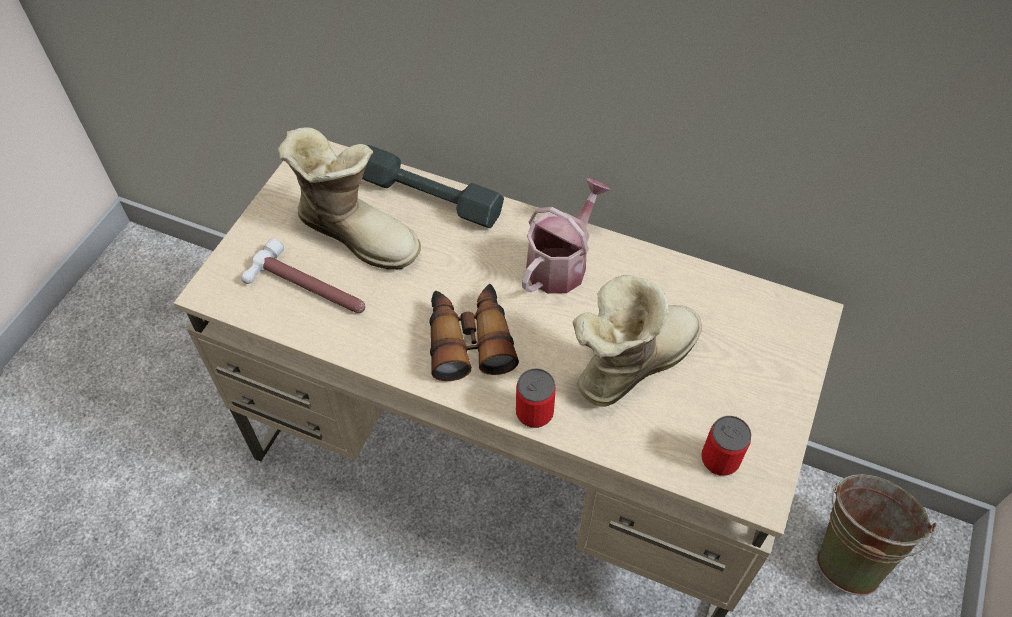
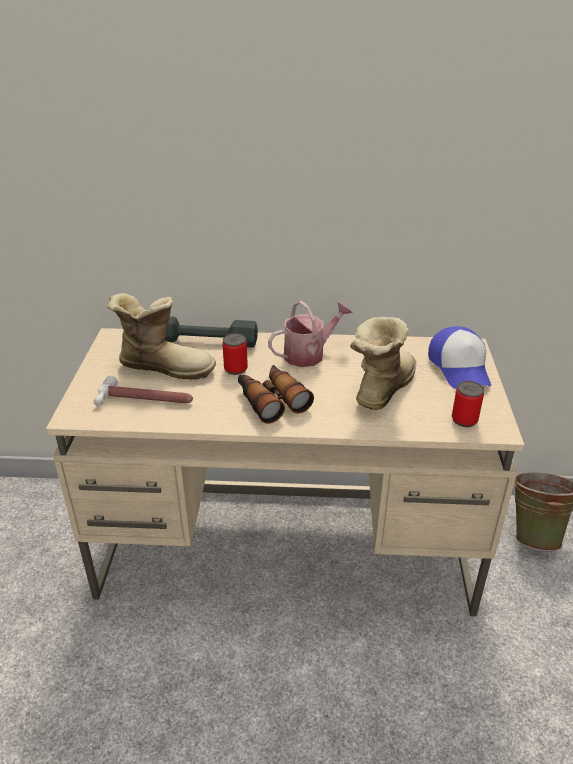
camera: 20 degrees left, 20 degrees down
(534, 413) = (336, 425): can -> can (235, 369)
(561, 263) = (309, 354): watering can -> watering can turned 45 degrees clockwise
(769, 355) = (460, 368): none -> cap

